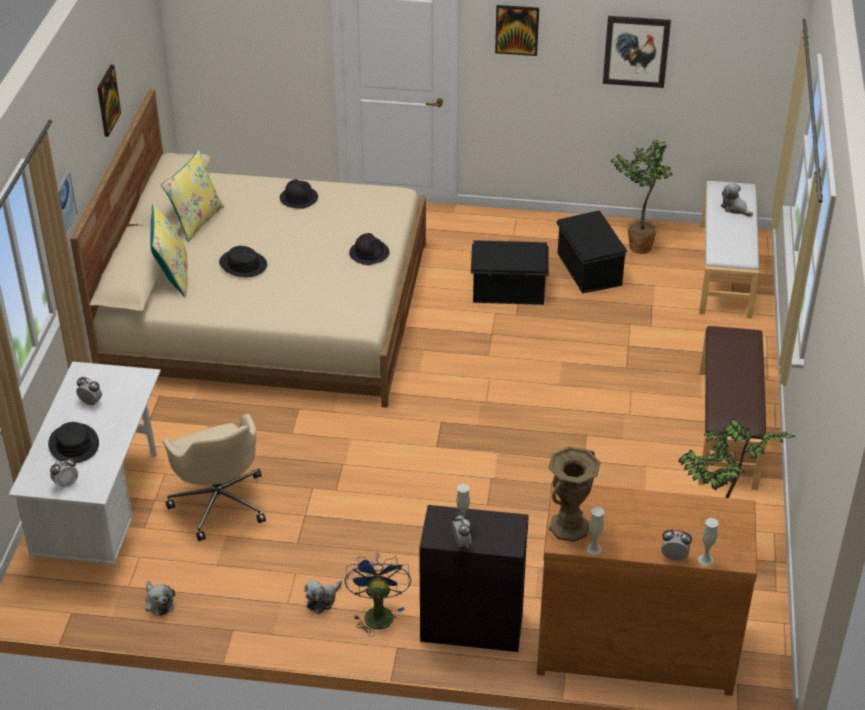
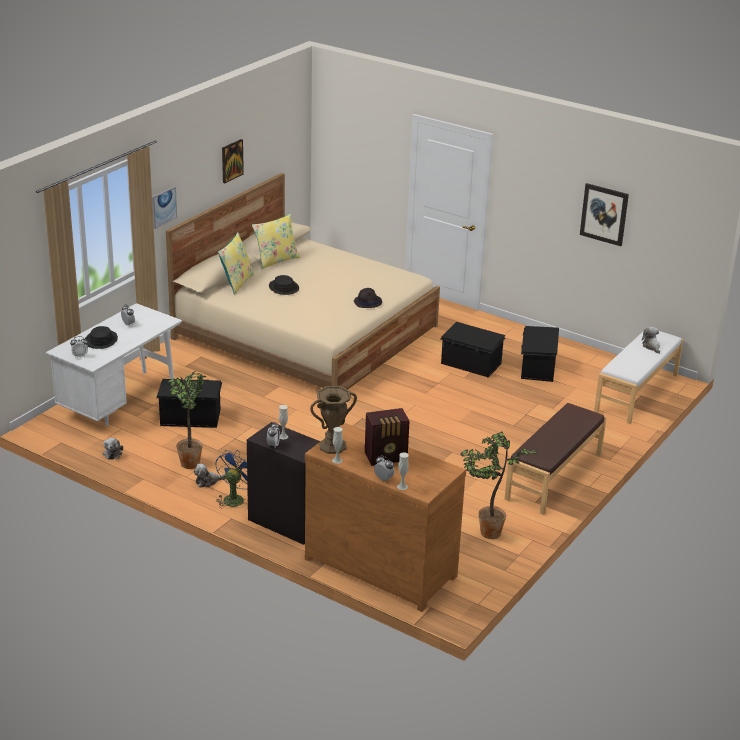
camera: 25 degrees right, 10 degrees down
(219, 502) = (190, 417): beige office chair -> black storage box
(298, 197) = (350, 264): black hat -> none
(517, 29) = (526, 182): picture -> none
(637, 246) = (585, 363): potted plant -> potted plant (190, 462)
(649, 519) = (387, 457): none -> radio

